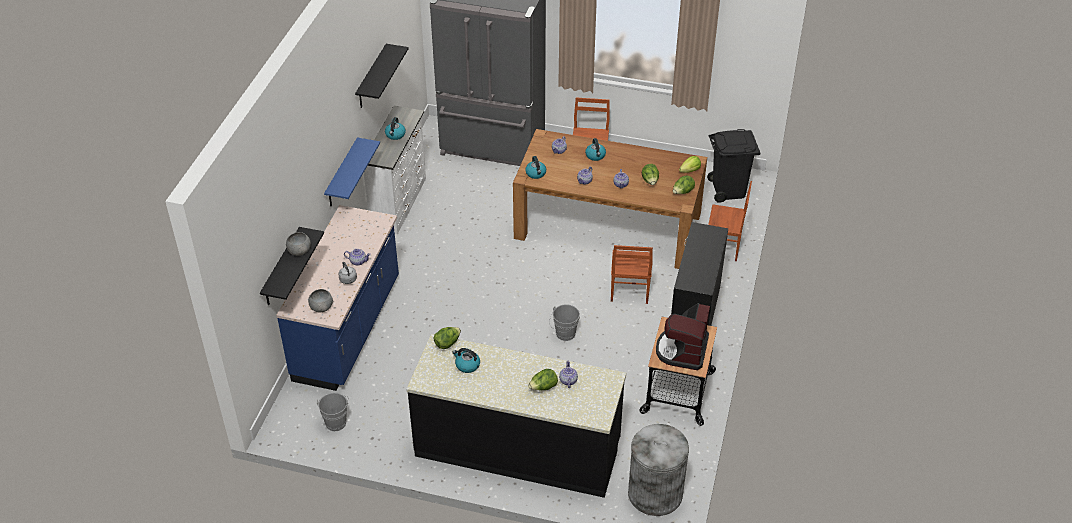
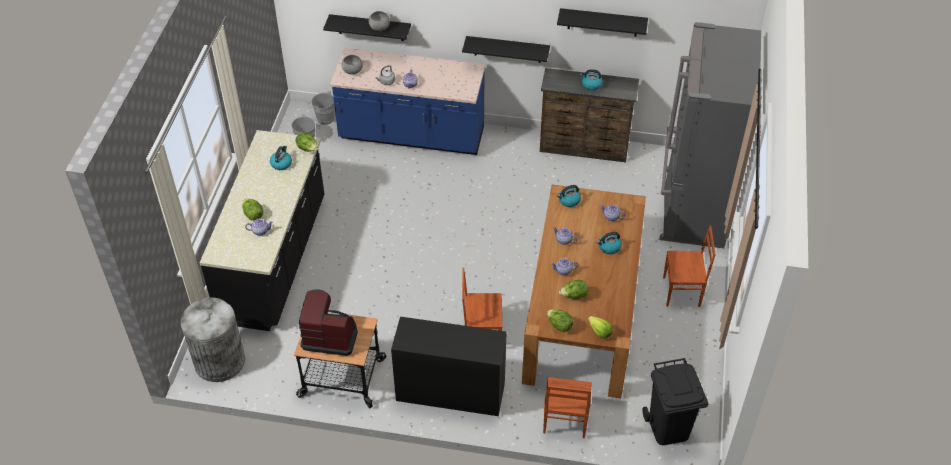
camera: 85 degrees right, 5 degrees up
(342, 174) = (507, 49): blue shelf -> black shelf
(400, 203) = (584, 148): white dresser -> brown dresser
(564, 335) = (415, 284): grey bucket -> grey bucket (323, 118)

